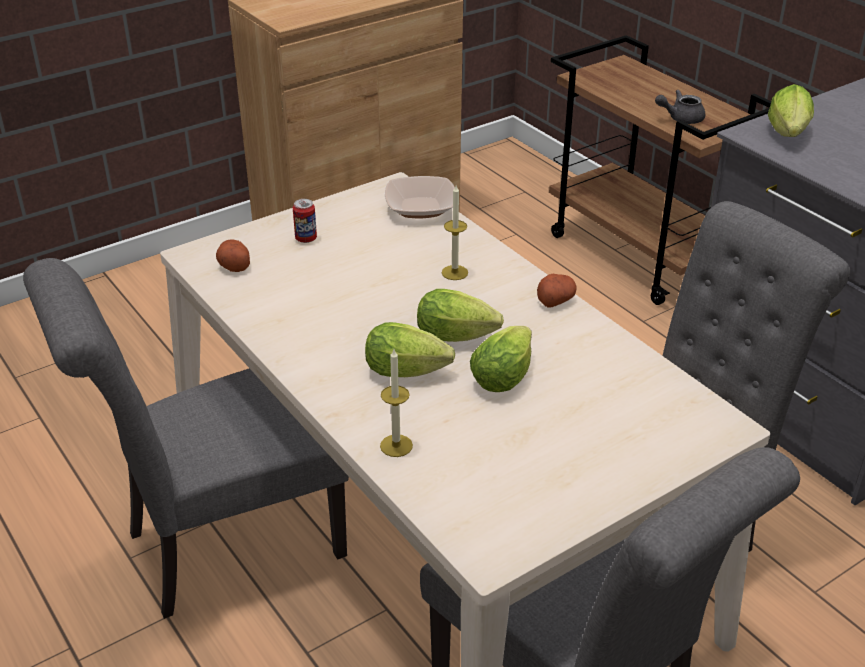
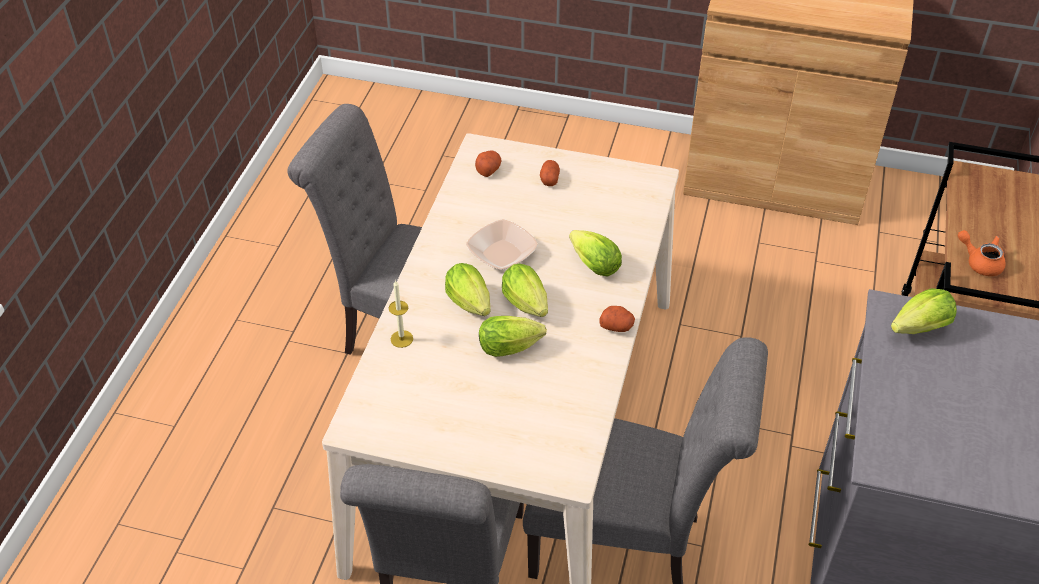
camera: 50 degrees right, 10 degrees up
(306, 239) = (549, 179): can -> potato
(420, 208) = (645, 204): bowl -> bowl (502, 254)
(454, 272) = (592, 263): candle -> lettuce
(680, 118) = (980, 262): grey teapot -> orange teapot

